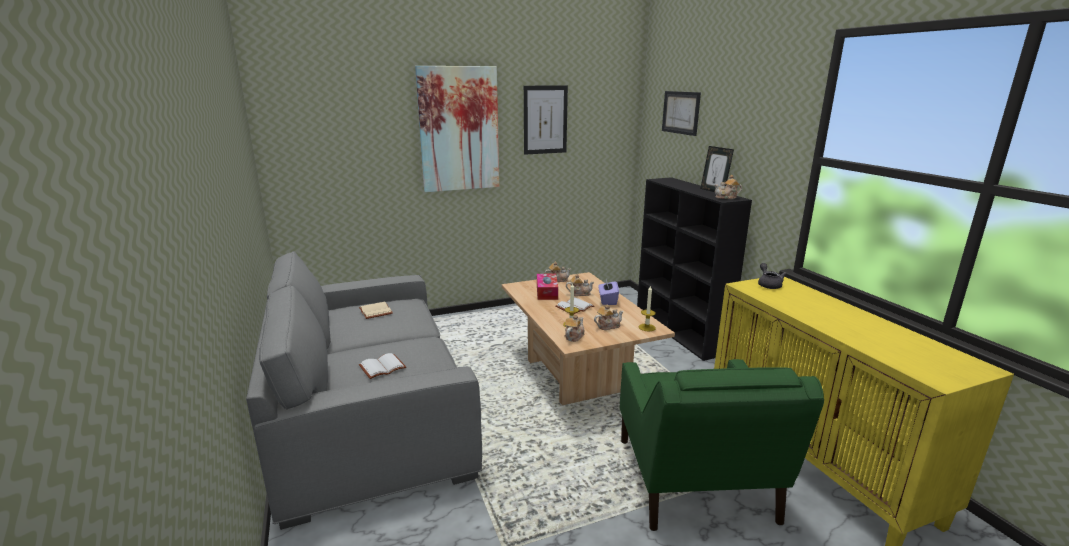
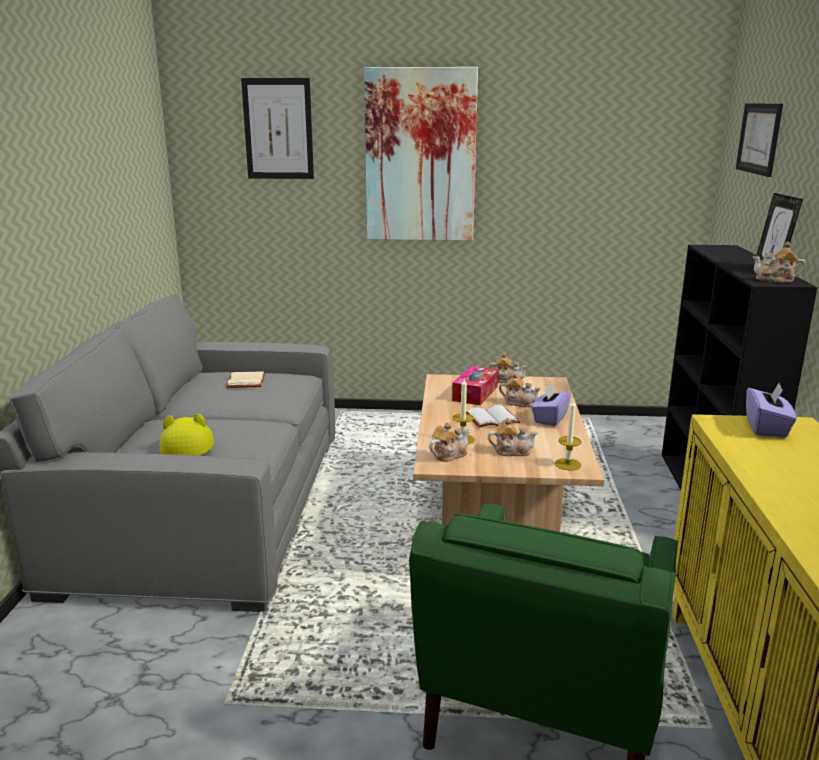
camera: 25 degrees right, 0 degrees up
(382, 368) = (187, 444): white book -> yellow hat
(545, 120) = (551, 146): picture -> picture (278, 129)
(768, 284) = (766, 428): grey teapot -> purple tissue box

